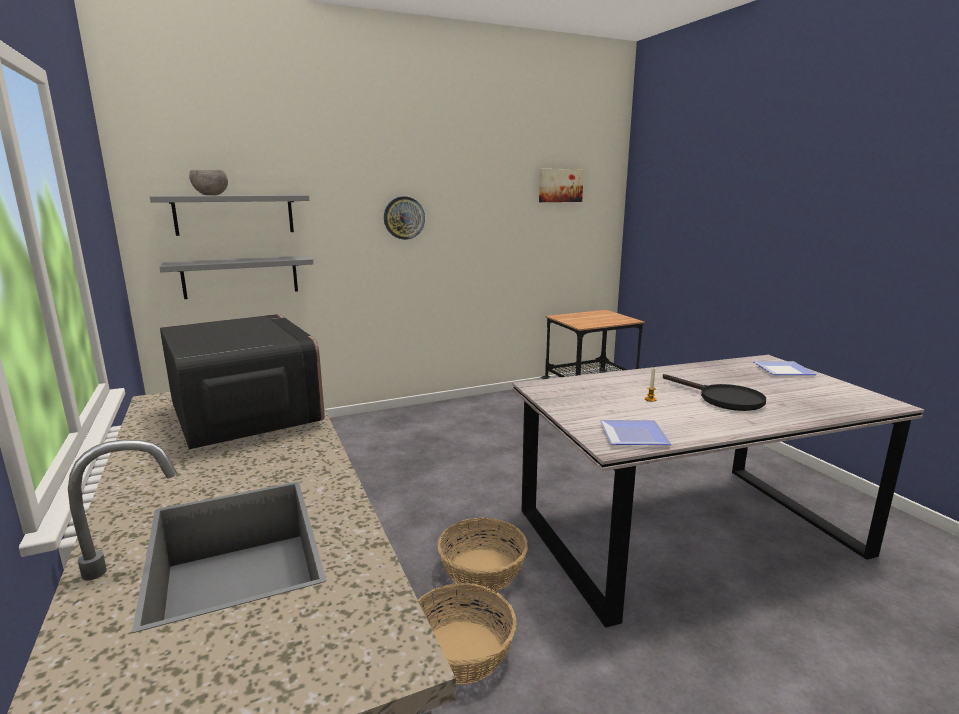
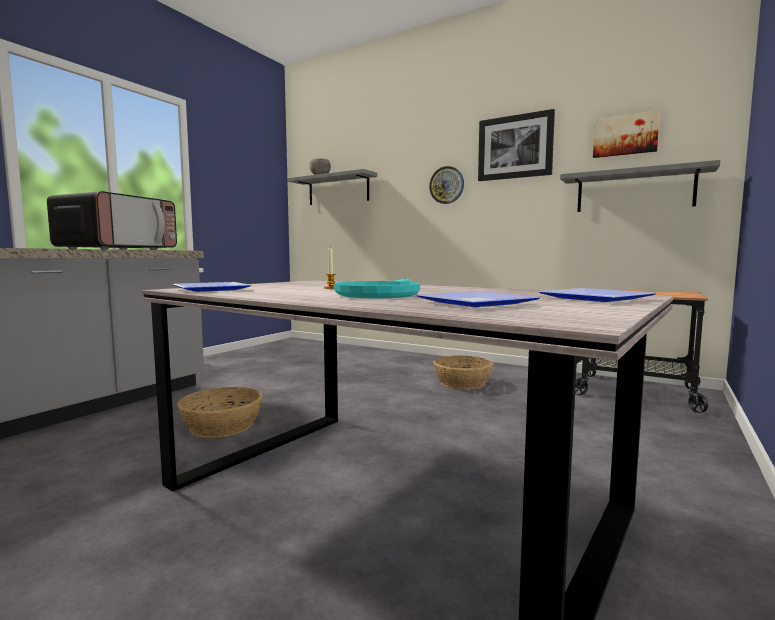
camera: 55 degrees right, 10 degrees down
(240, 277) = (338, 232): grey shelf -> grey shelf (634, 191)
(461, 651) = (113, 442): basket -> basket (462, 382)
(474, 183) = (515, 147): none -> picture
(722, 399) = (380, 294): black frying pan -> turquoise frying pan
(800, 396) = (471, 303): none -> plate

